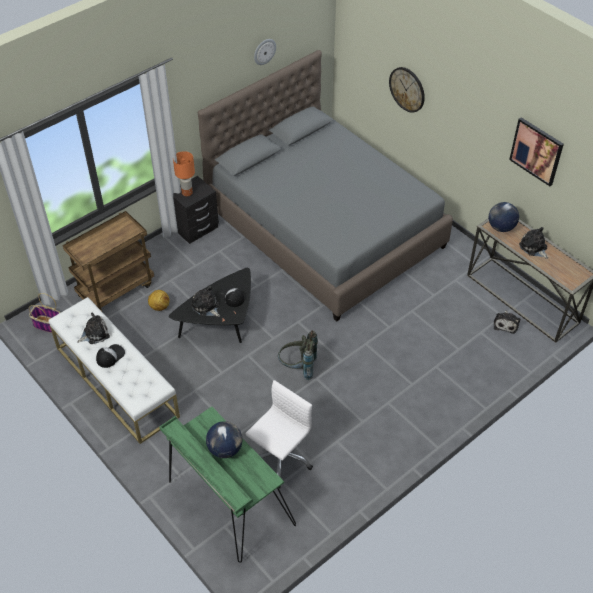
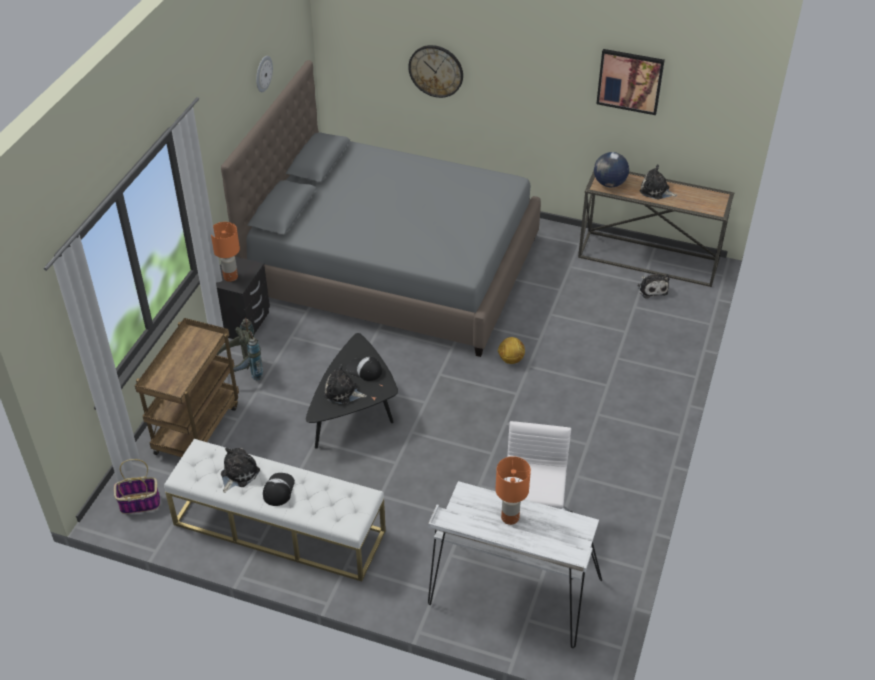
camera: 30 degrees left, 5 degrees down
(159, 307) = (267, 425): football -> football (511, 360)
(225, 449) = (510, 517): globe -> orange table lamp
(227, 502) = (511, 594): green desk -> white desk
(298, 367) = (477, 421): grey backpack -> grey backpack (240, 373)

